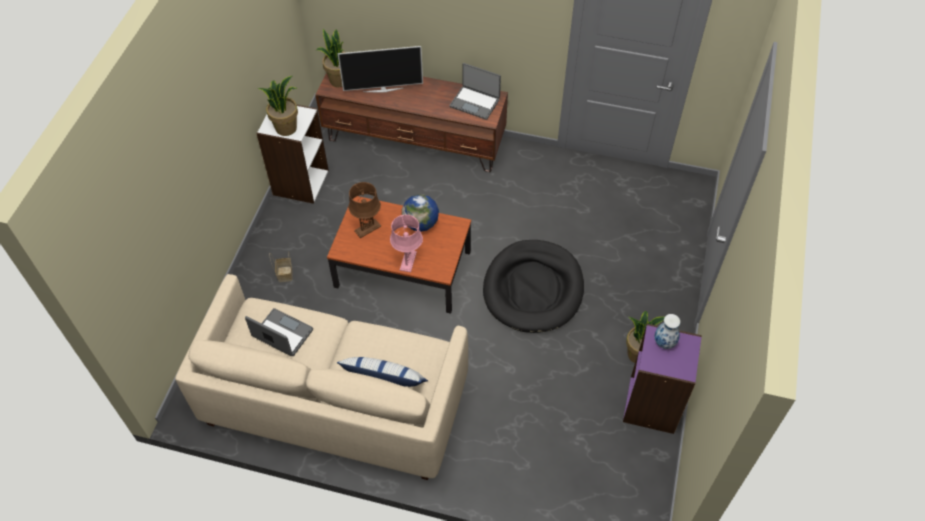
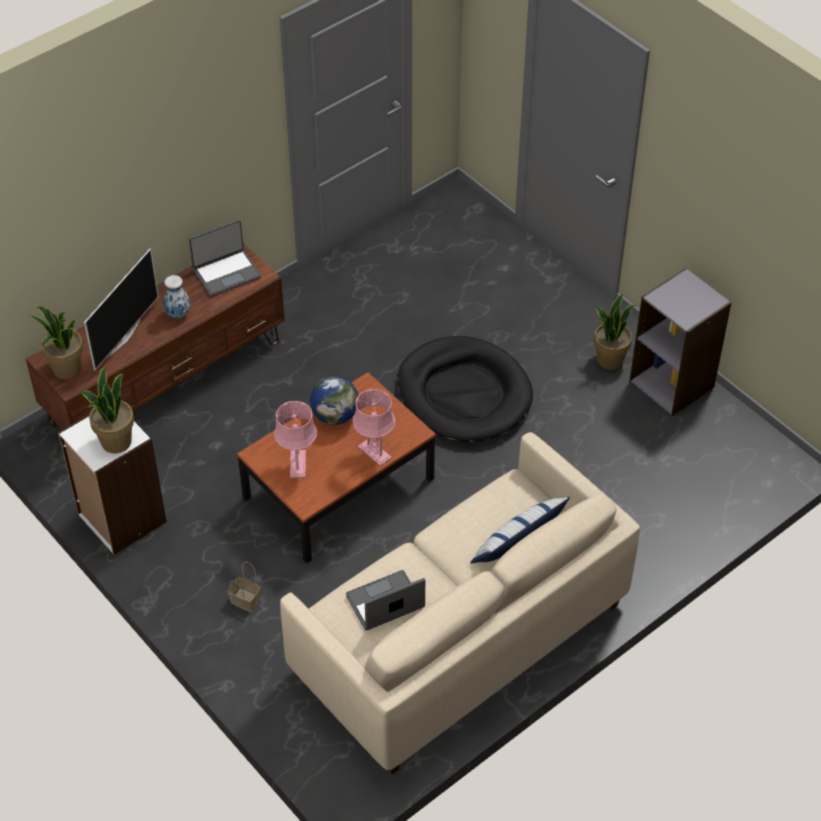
camera: 55 degrees left, 5 degrees down
(367, 228) = (297, 464): brown table lamp -> pink table lamp
(652, 405) = (672, 383): purple bookcase -> grey bookcase
(665, 343) = (673, 296): vase -> vase (178, 314)

